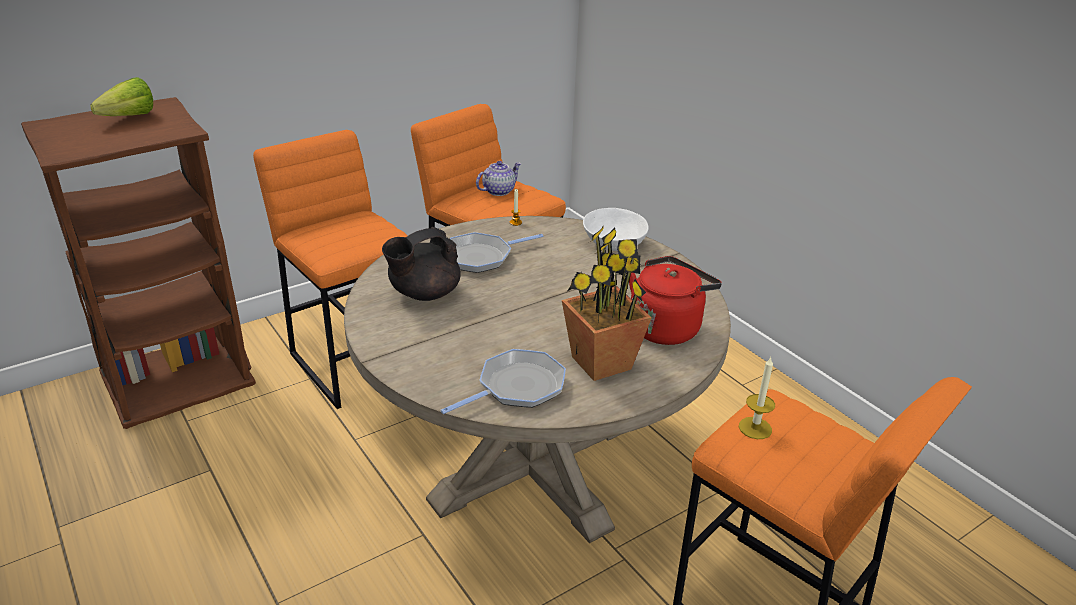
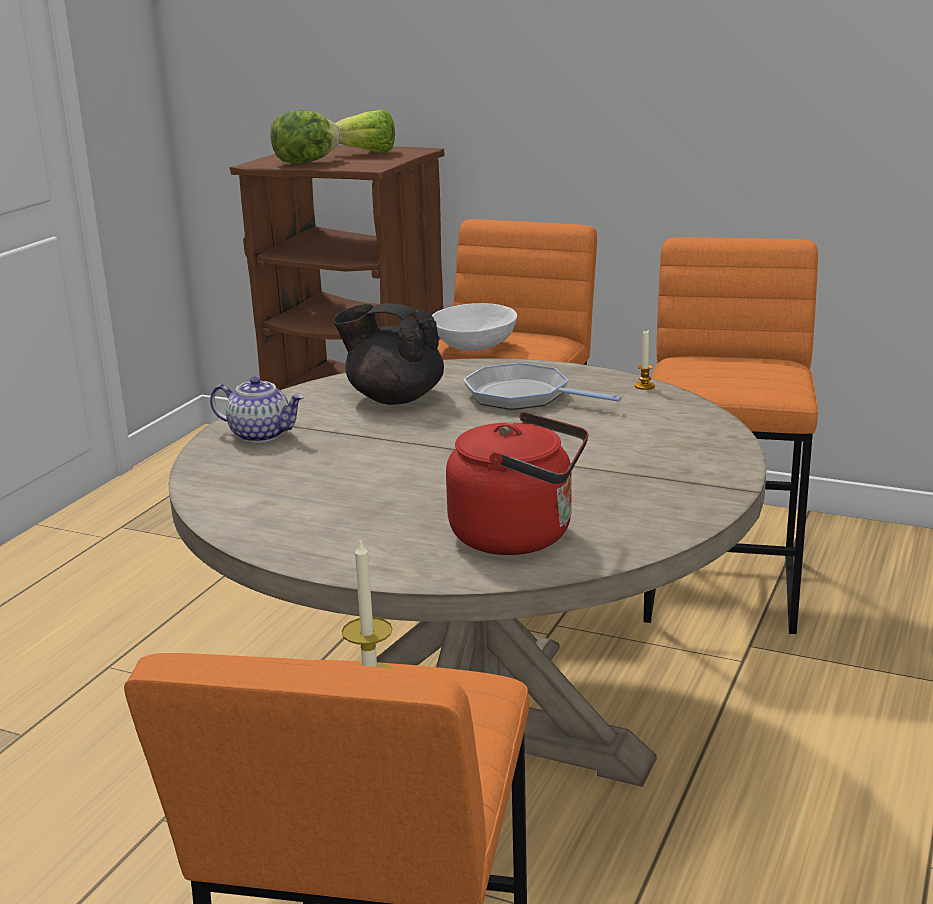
camera: 60 degrees right, 10 degrees down
(105, 141) = (305, 162): none -> lettuce
(498, 191) = (741, 366): teapot -> teapot (261, 434)
(517, 387) = (258, 493): frying pan -> none
(601, 362) = (370, 520): potted plant -> none
(613, 244) = (697, 447): white bowl -> white bowl (474, 346)

